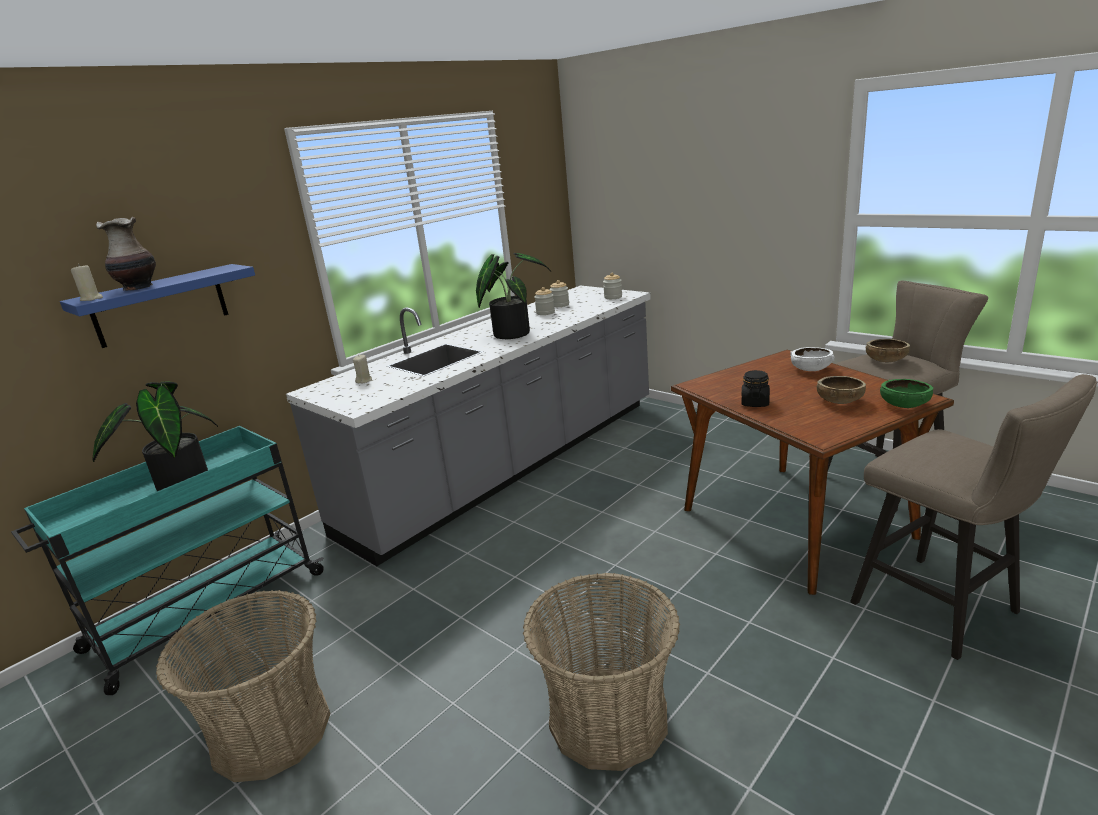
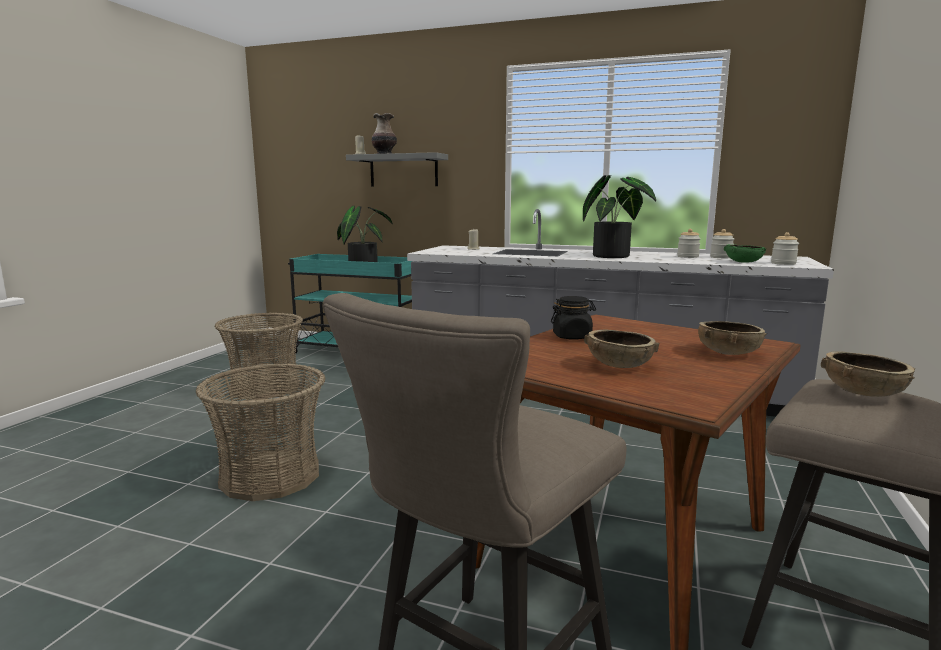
camera: 65 degrees right, 10 degrees down
(160, 305) = (403, 170): blue shelf -> grey shelf
(811, 369) = (728, 353): white bowl -> brown bowl
(904, 405) = (644, 394): green bowl -> green bowl (743, 262)

